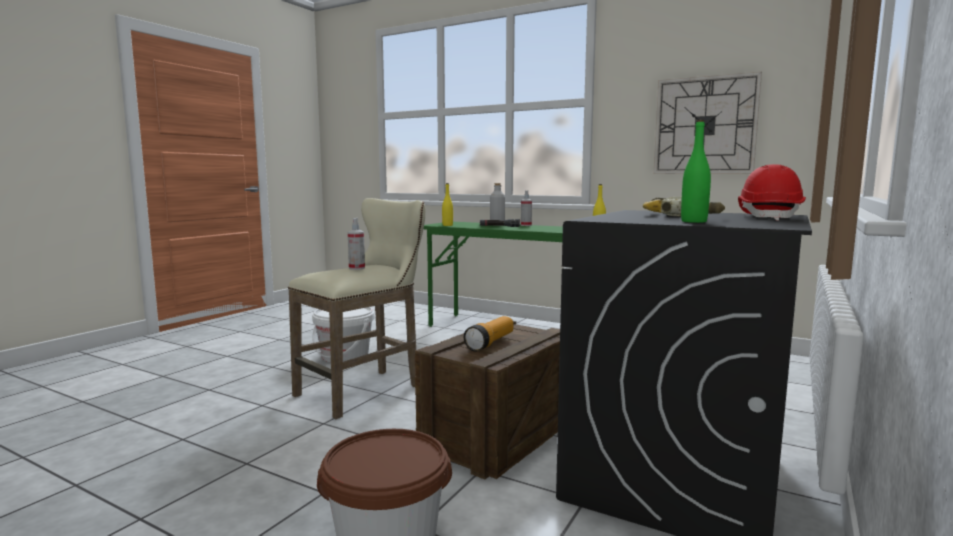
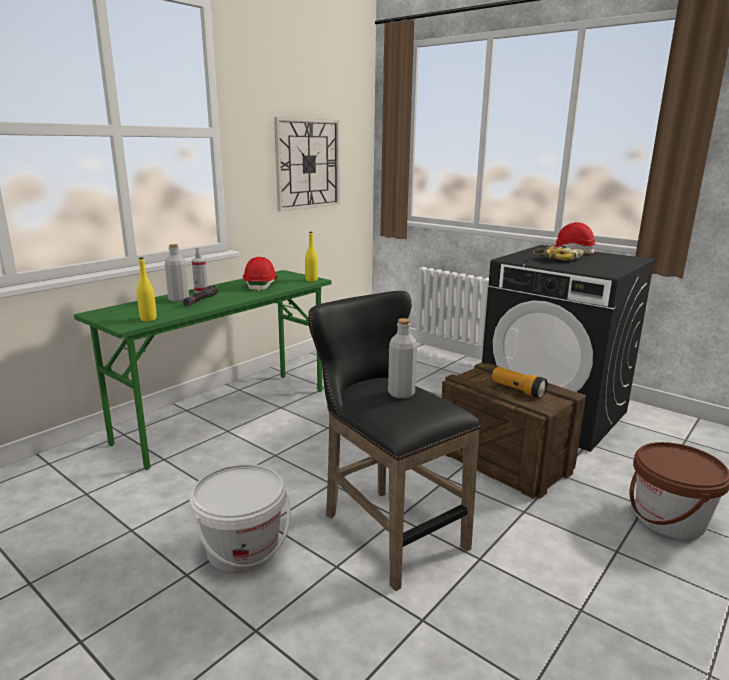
camera: 80 degrees left, 10 degrees up
(357, 268) = (401, 393): spray bottle -> grey bottle
(366, 390) = (386, 528): beige stool -> black stool
(559, 229) = (261, 285): none -> red hard hat
(693, 221) = (614, 263): green bottle -> none

